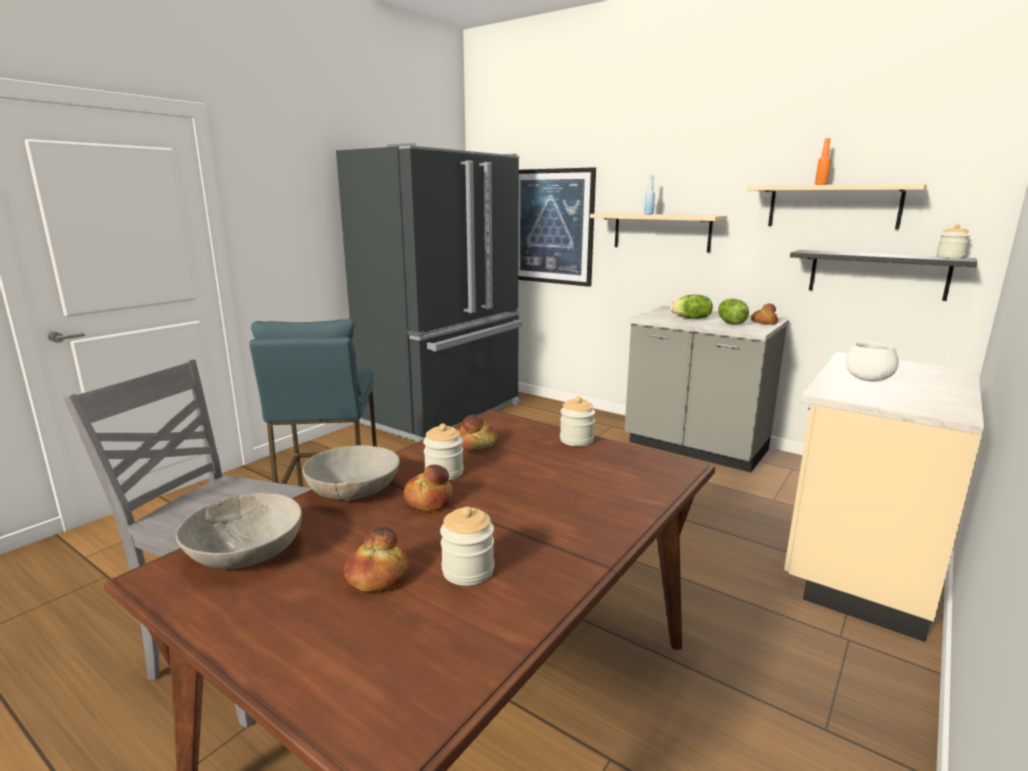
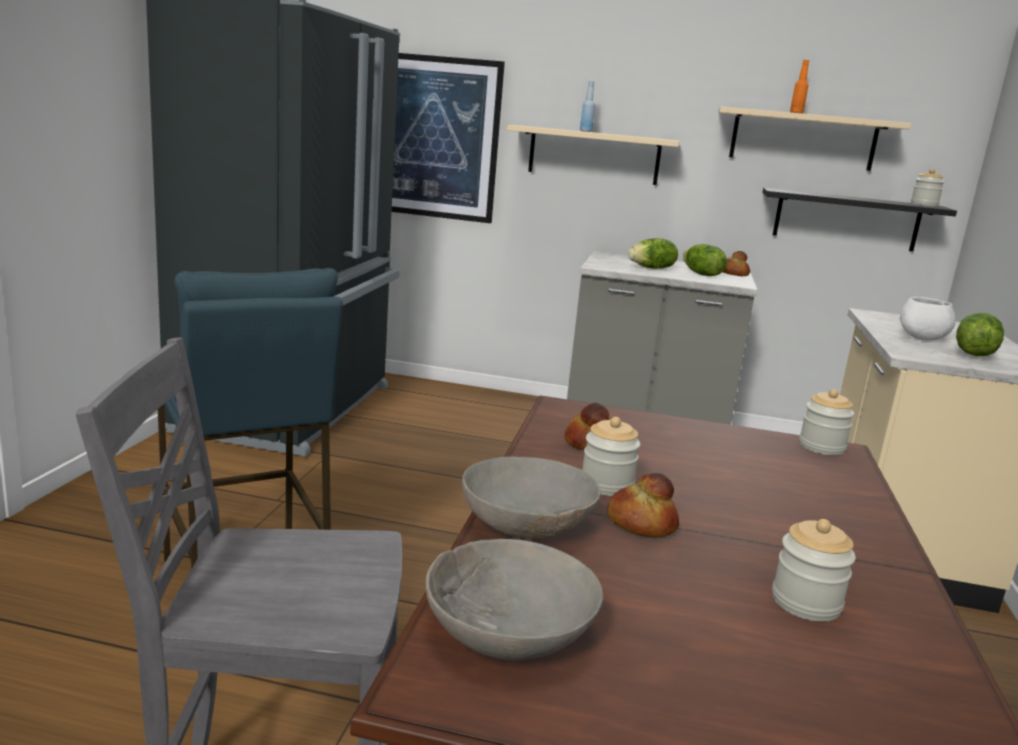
camera: 25 degrees left, 0 degrees up
(378, 577) = (722, 630): bread -> none
(576, 440) = (697, 428): jar -> jar (821, 447)
(903, 394) = (973, 353): none -> lettuce

